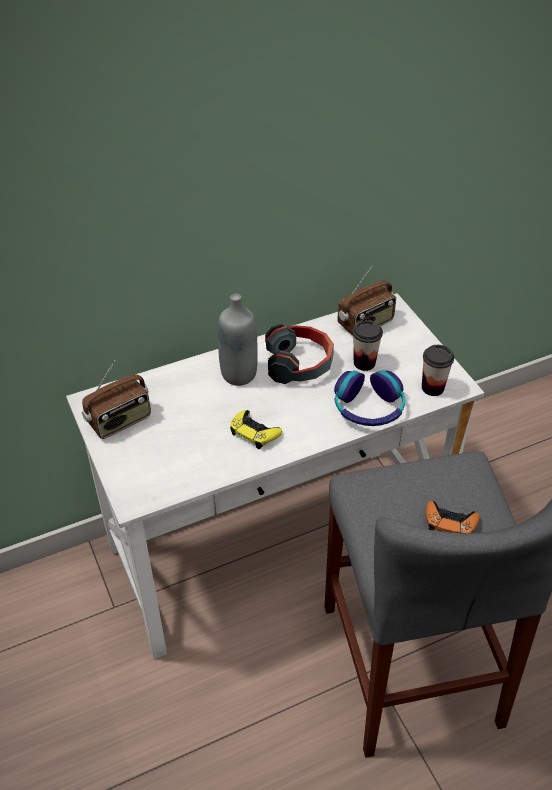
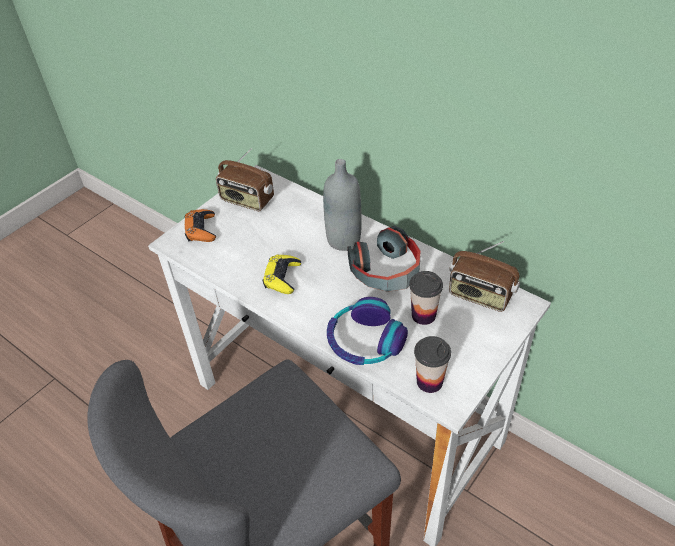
camera: 65 degrees right, 0 degrees up
(450, 523) = (270, 469): orange game controller -> orange game controller (201, 230)

